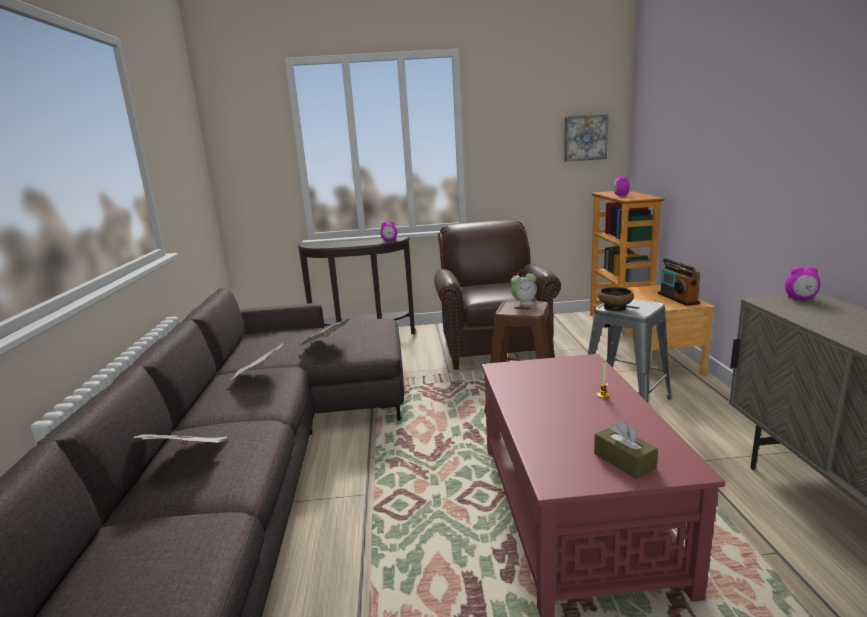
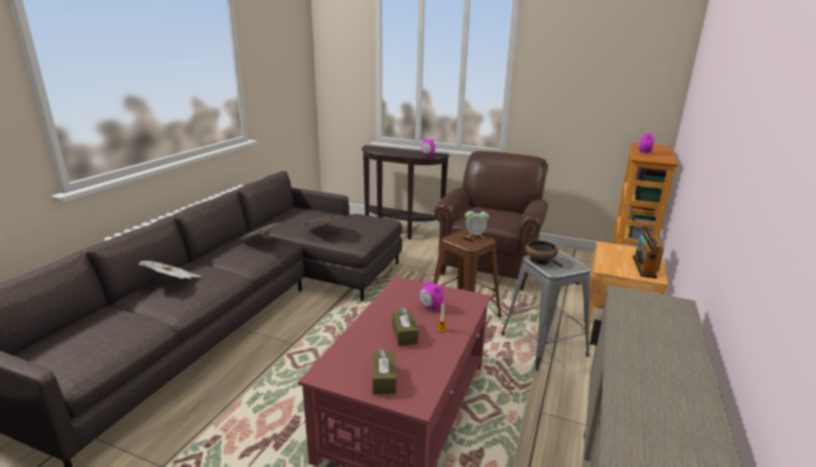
camera: 25 degrees right, 5 degrees up
(576, 412) = (404, 334): none -> brown tissue box
(585, 138) = (635, 87): picture -> none
(800, 299) = (661, 301): alarm clock -> alarm clock (430, 307)

